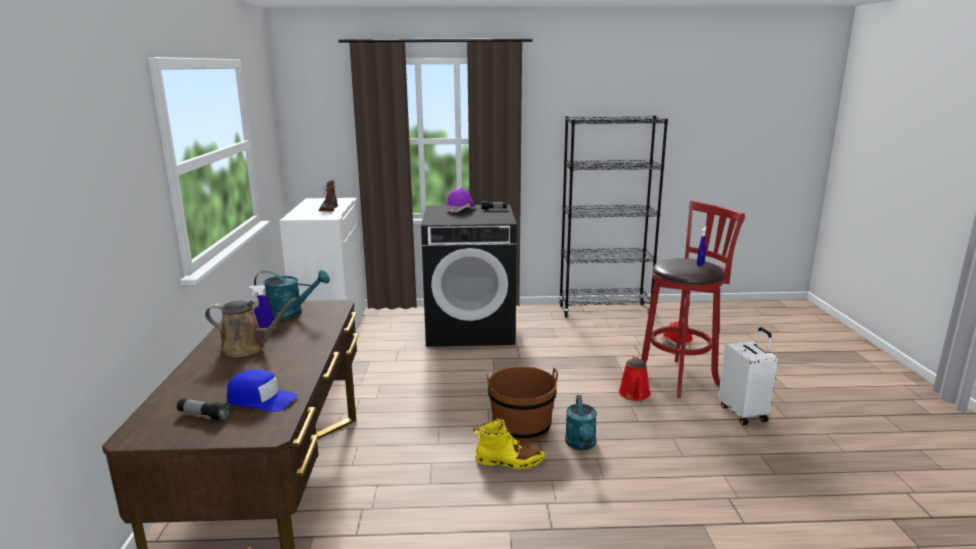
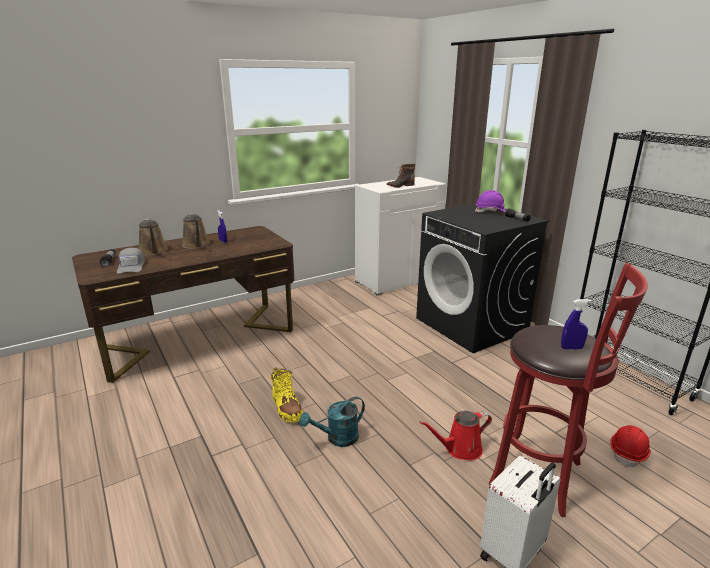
camera: 60 degrees right, 5 degrees up
(221, 378) = (154, 252): none -> brown watering can
(261, 399) = (131, 266): blue cap -> grey cap
(291, 313) = (255, 239): turquoise watering can -> none
(521, 427) = (338, 399): brown bucket -> none

